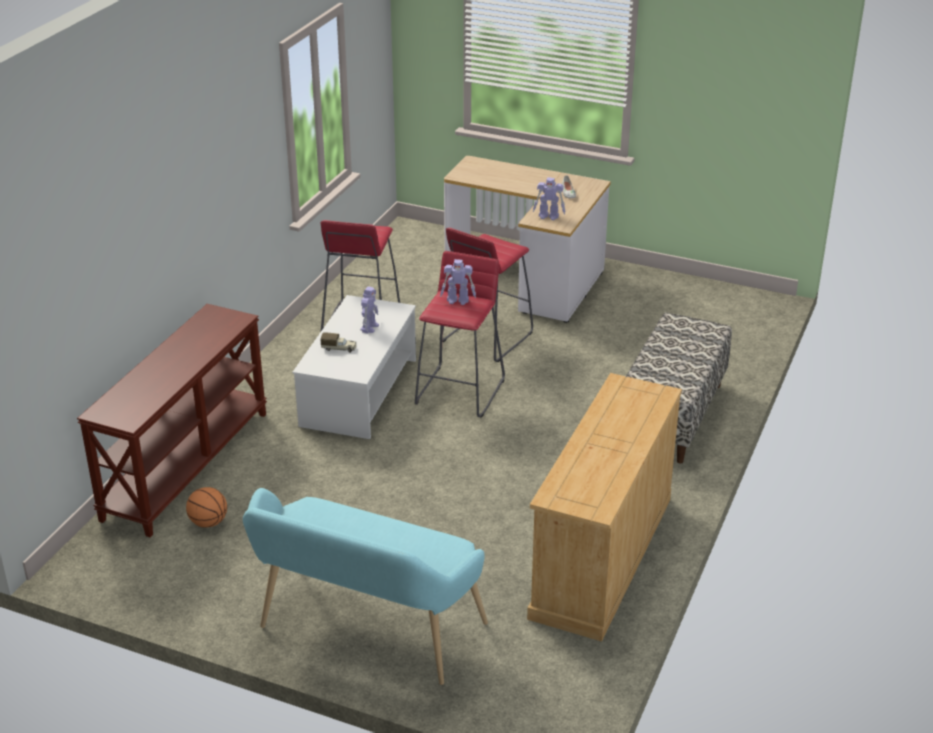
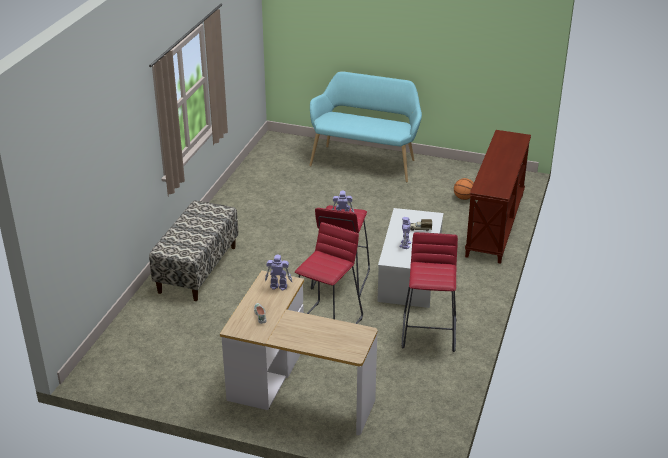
camera: 175 degrees right, 0 degrees up
(602, 557) = (252, 193): beige dresser -> none

